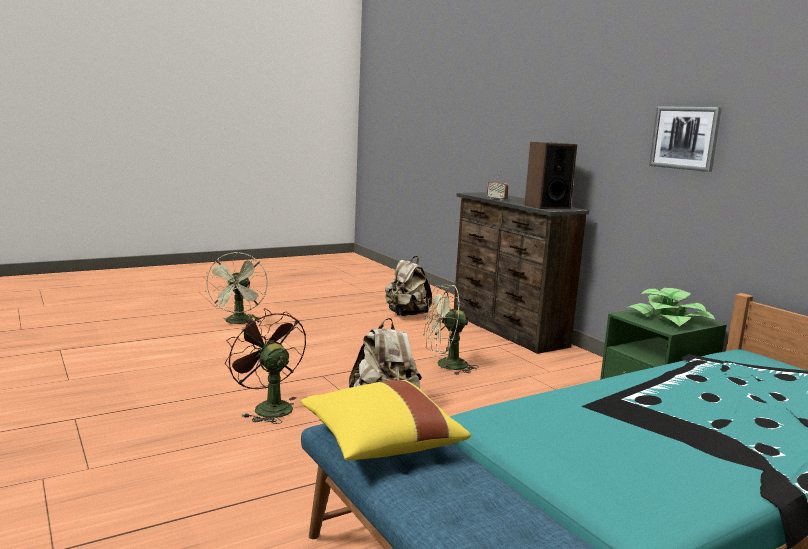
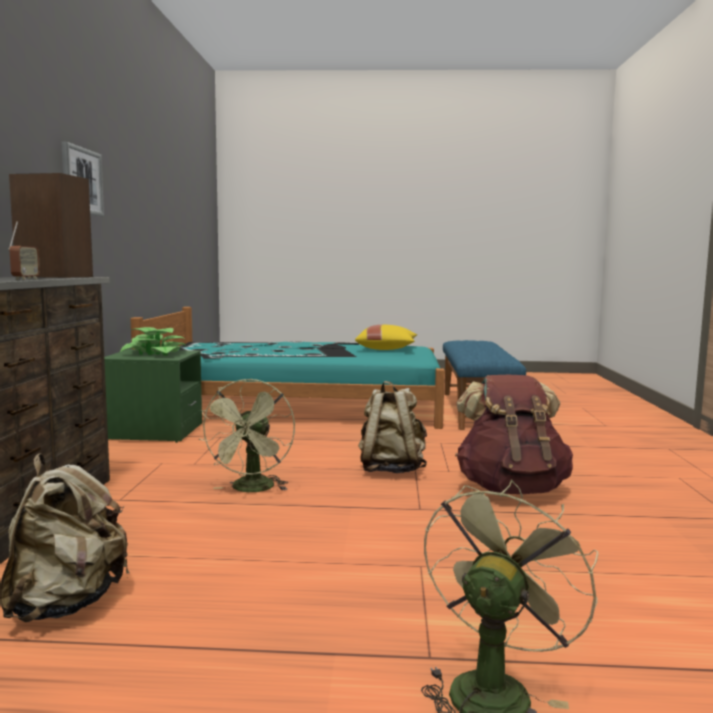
camera: 145 degrees left, 5 degrees down
(267, 407) = (511, 489): brown fan -> brown backpack
(380, 442) = (492, 354): yellow pillow -> yellow pillow (387, 349)
(445, 365) = (252, 490): green fan -> green fan turned 75 degrees clockwise

